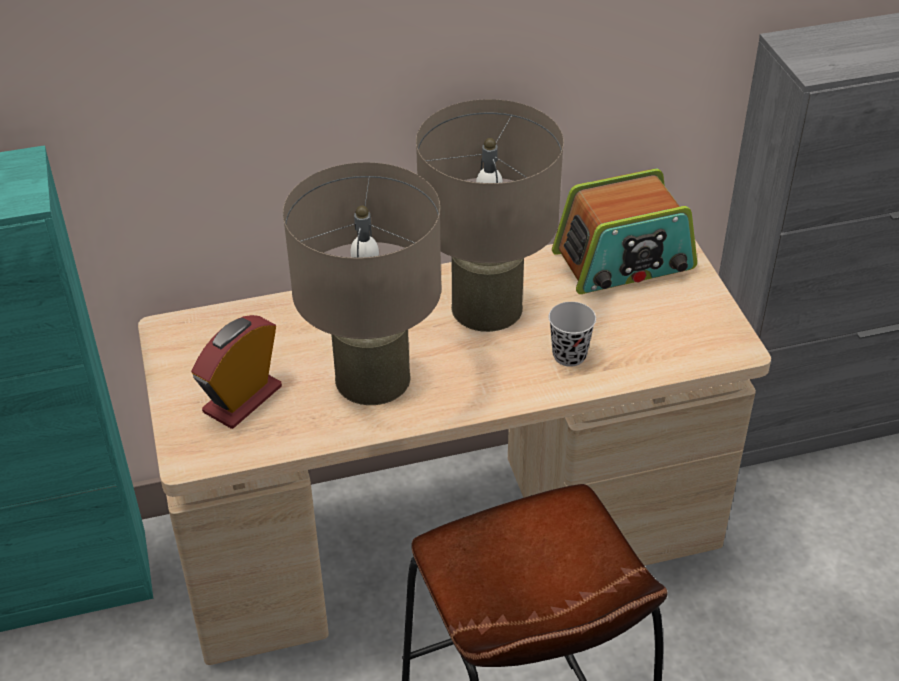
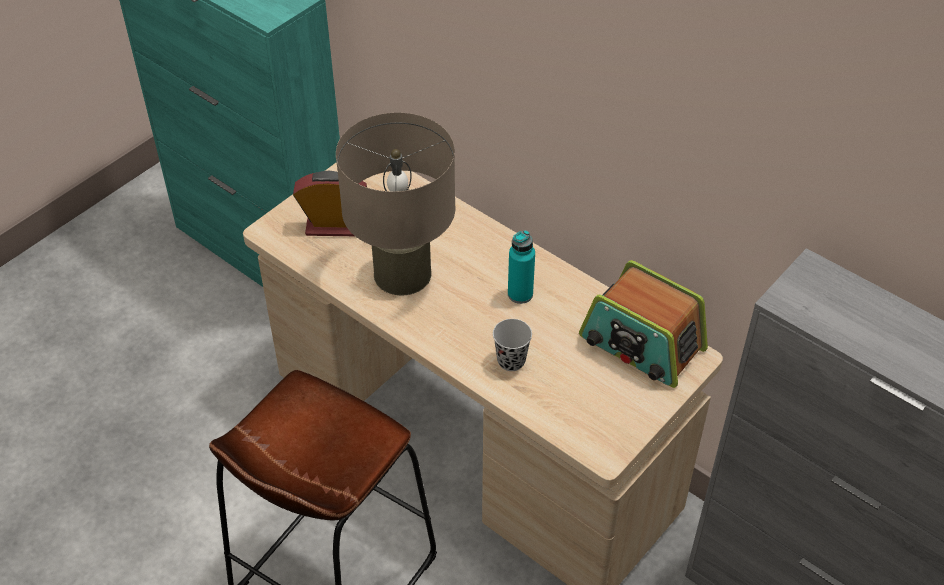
camera: 55 degrees right, 5 degrees up
(486, 307) = (520, 294): beige table lamp -> turquoise bottle

